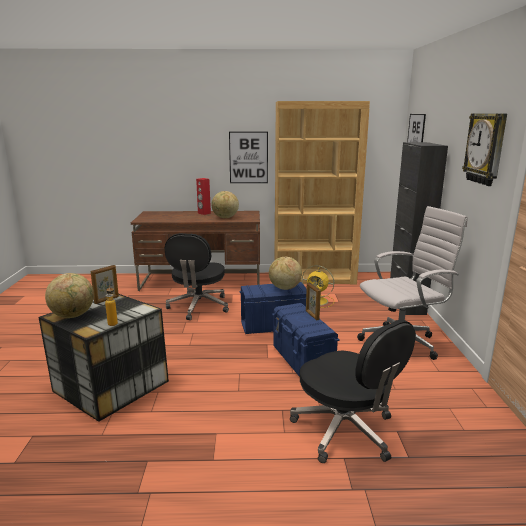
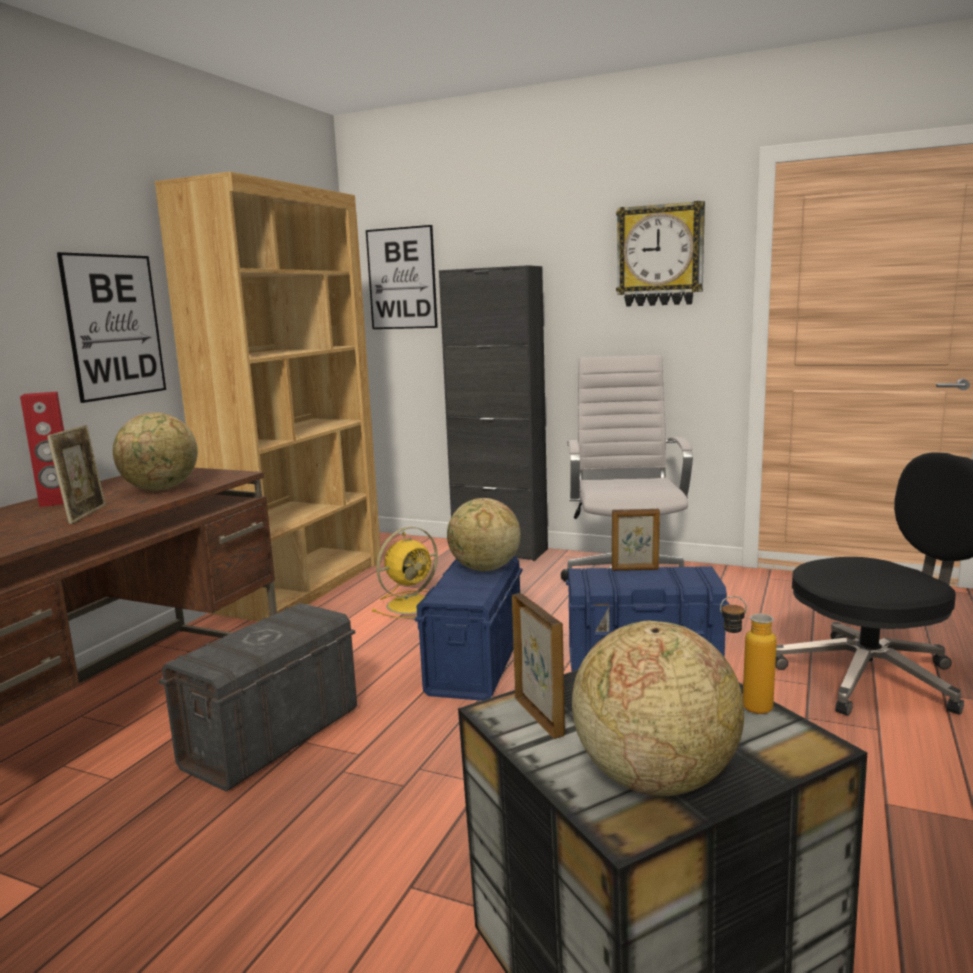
camera: 65 degrees left, 5 degrees down
(191, 218) = (85, 514): none -> picture frame
(198, 307) = (271, 738): black office chair -> grey storage box

